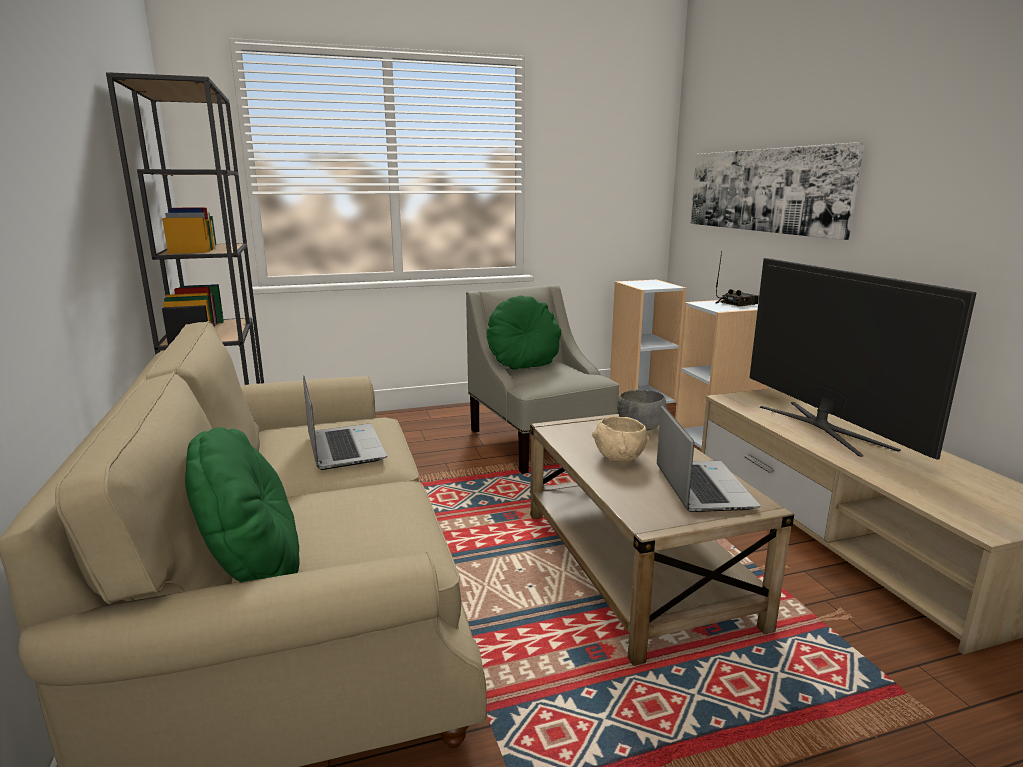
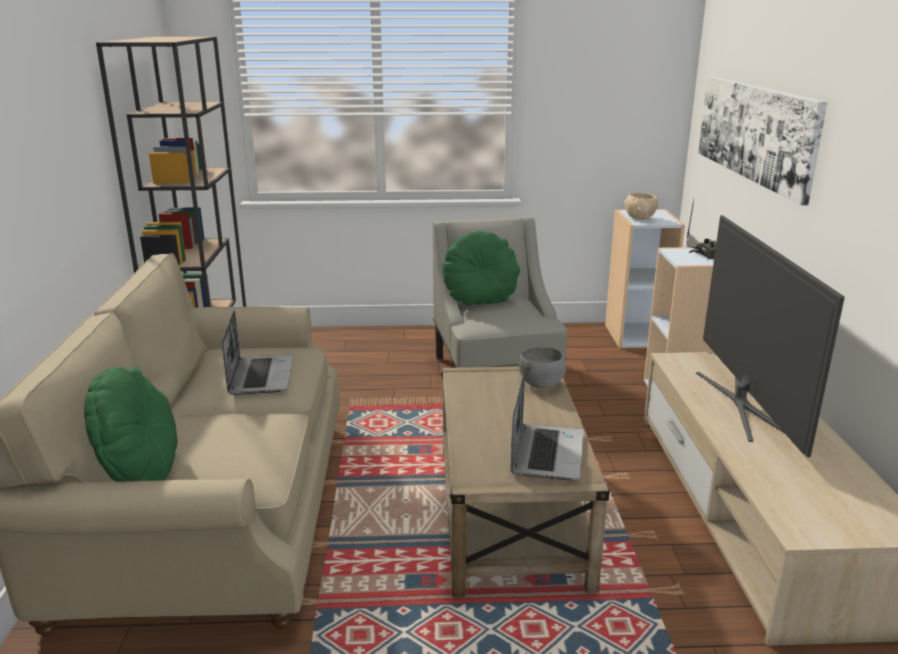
camera: 15 degrees right, 5 degrees up
(619, 459) = (495, 414): beige bowl -> beige bowl (640, 218)

